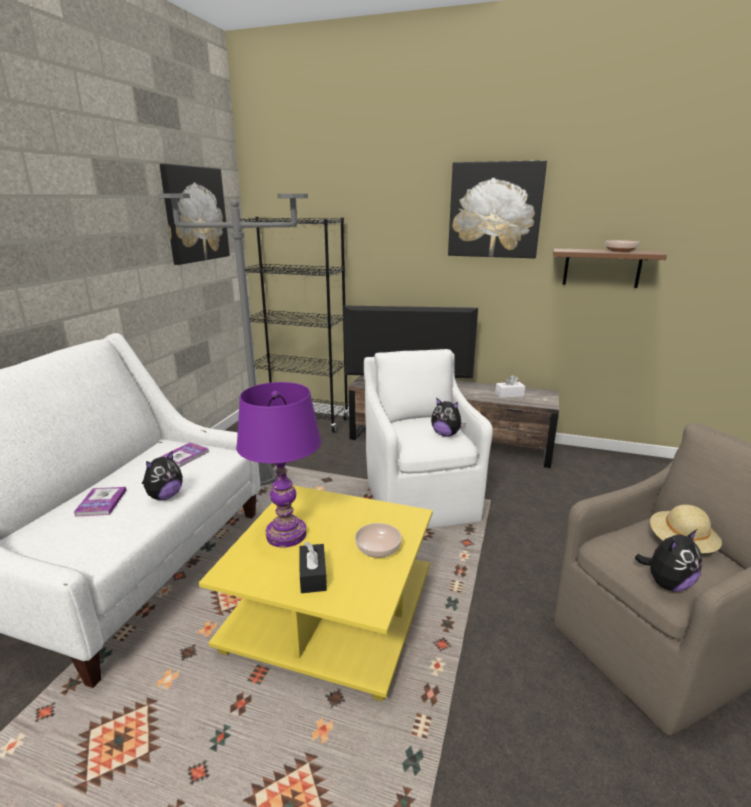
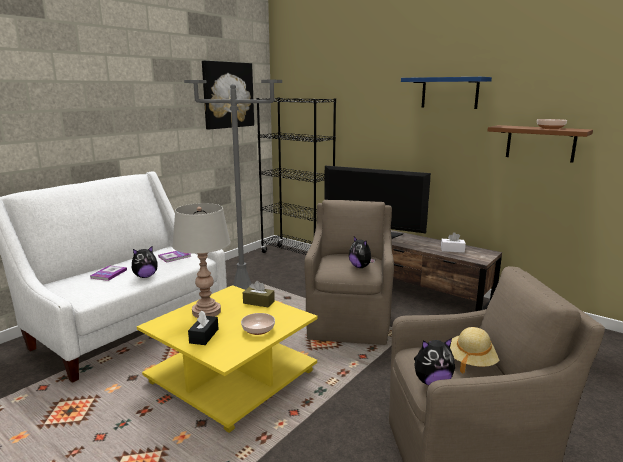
camera: 20 degrees right, 5 degrees down
(286, 535) = (206, 312): purple table lamp -> grey table lamp
(345, 505) = (258, 302): none -> brown tissue box
(420, 498) = (349, 321): white armchair -> brown armchair
(495, 210) = (449, 93): picture -> blue shelf

